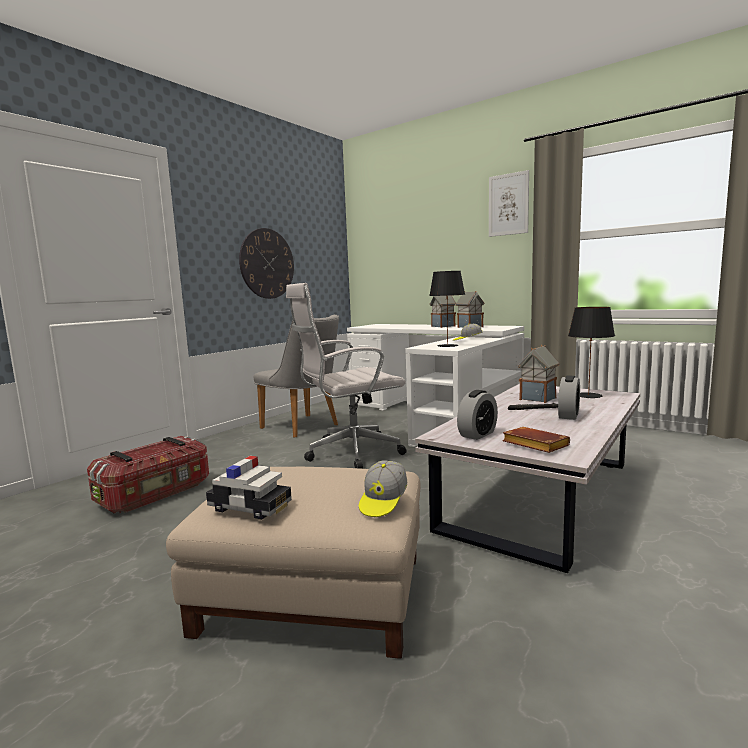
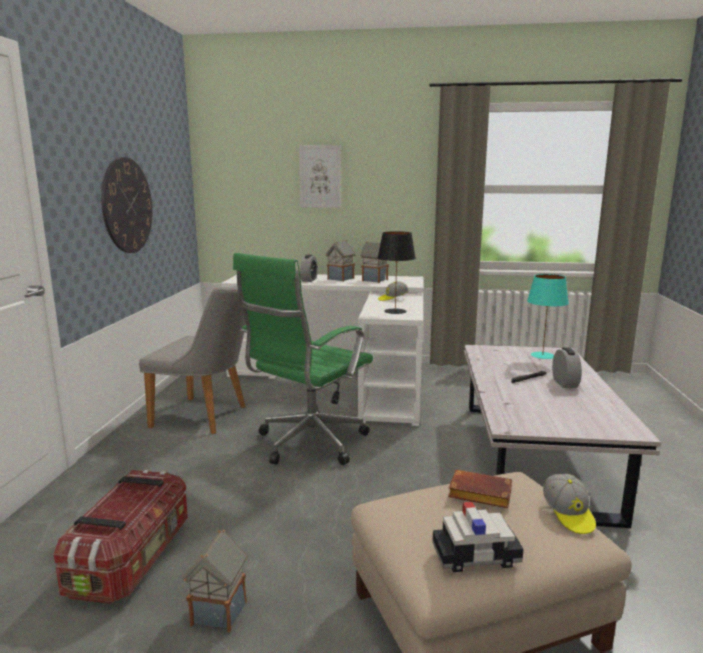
camera: 30 degrees left, 5 degrees up
(349, 453) = (308, 444): white office chair -> green office chair
(477, 434) = (534, 419): alarm clock -> alarm clock (309, 280)
(508, 204) = (406, 148): picture -> picture (320, 176)
(533, 445) = (592, 424): brown book -> brown book (478, 495)
(537, 398) = (510, 364): toy house -> toy house (219, 612)
(588, 395) = (542, 355): black table lamp -> turquoise table lamp

